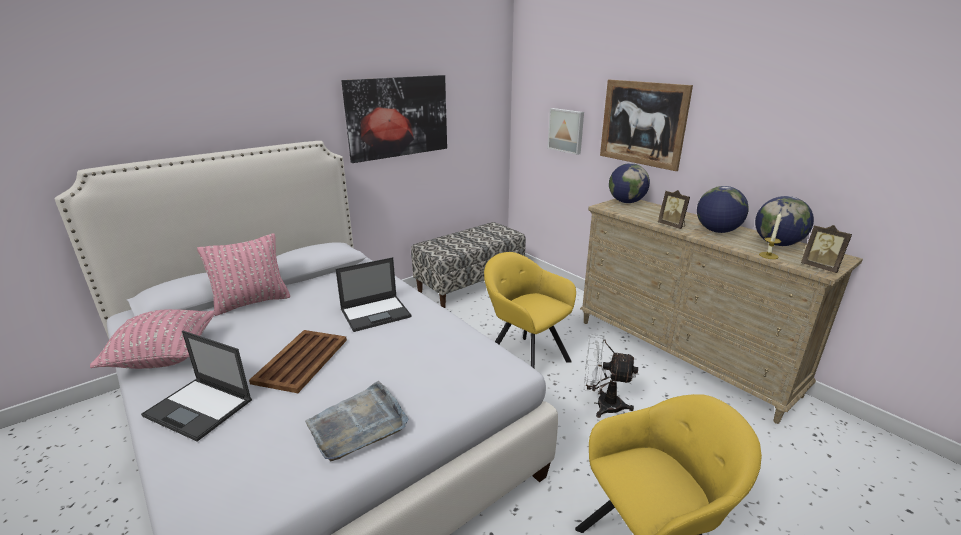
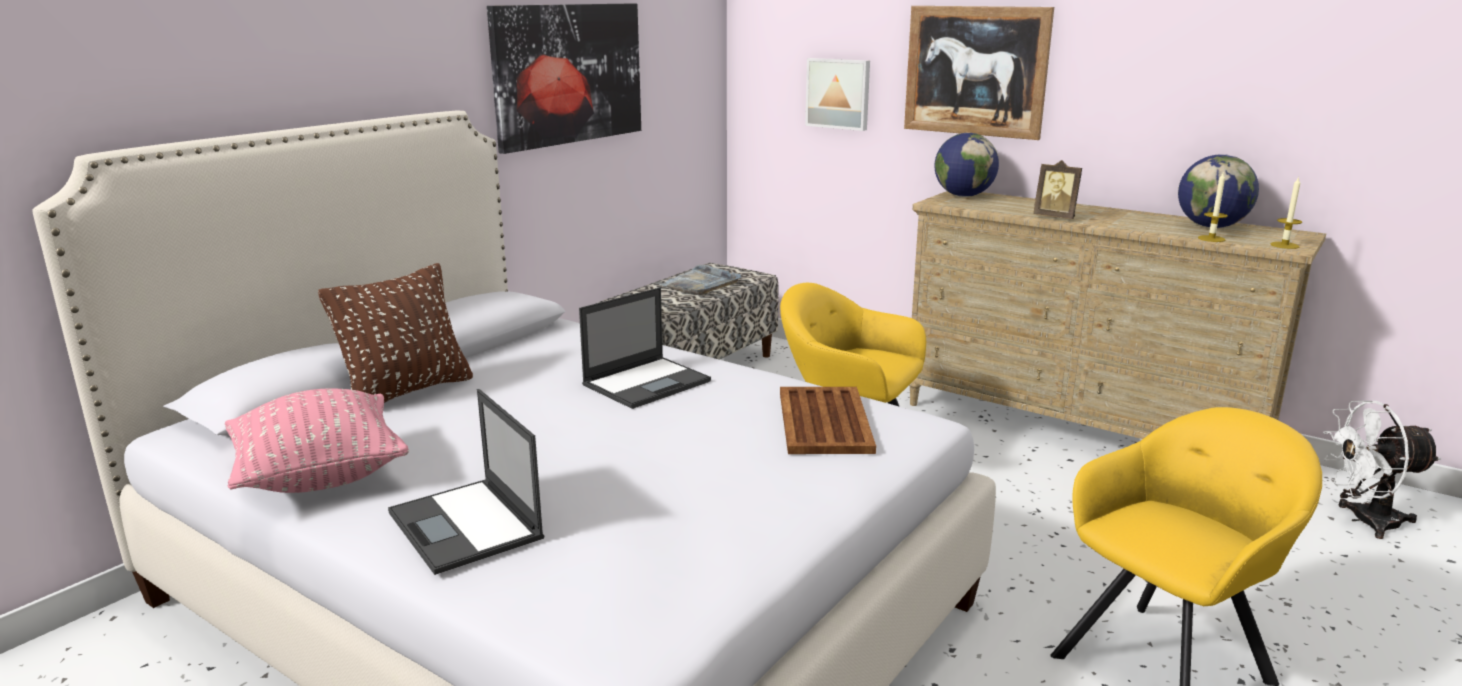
camera: 15 degrees left, 5 degrees down
(199, 408) = (466, 526): laptop -> laptop turned 45 degrees clockwise
(252, 302) = (407, 392): pink pillow -> brown pillow
(300, 361) = (582, 451): brown tray -> brown tray (824, 422)
(358, 424) = (753, 507): grey tray -> grey tray (701, 284)
(602, 404) = (1000, 504): white fan -> white fan (1364, 521)
(717, 231) = (1122, 219): globe -> none
(820, 267) = (1284, 245): picture frame -> candle

